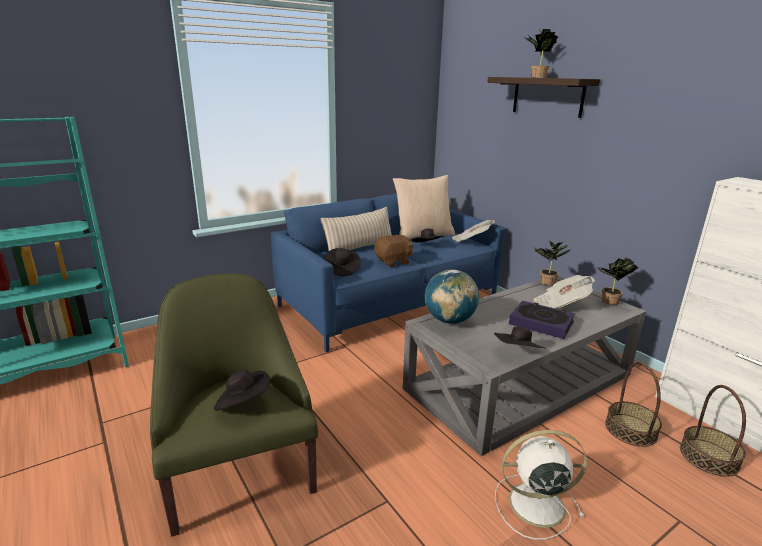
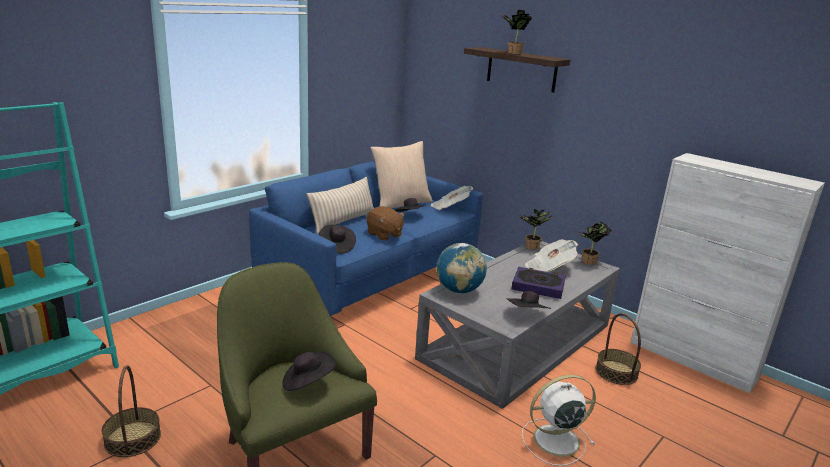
camera: 15 degrees left, 0 degrees up
(393, 262) = (384, 235): brown plush toy -> brown plush toy turned 90 degrees clockwise
(708, 457) = (677, 386): basket -> basket (132, 438)

